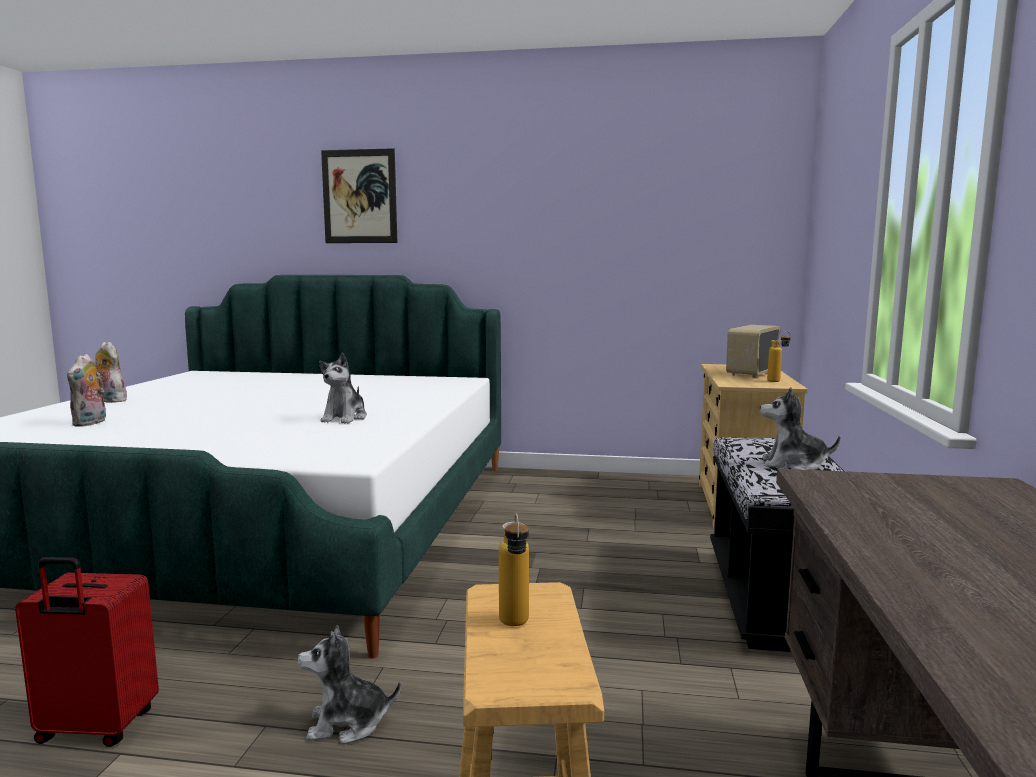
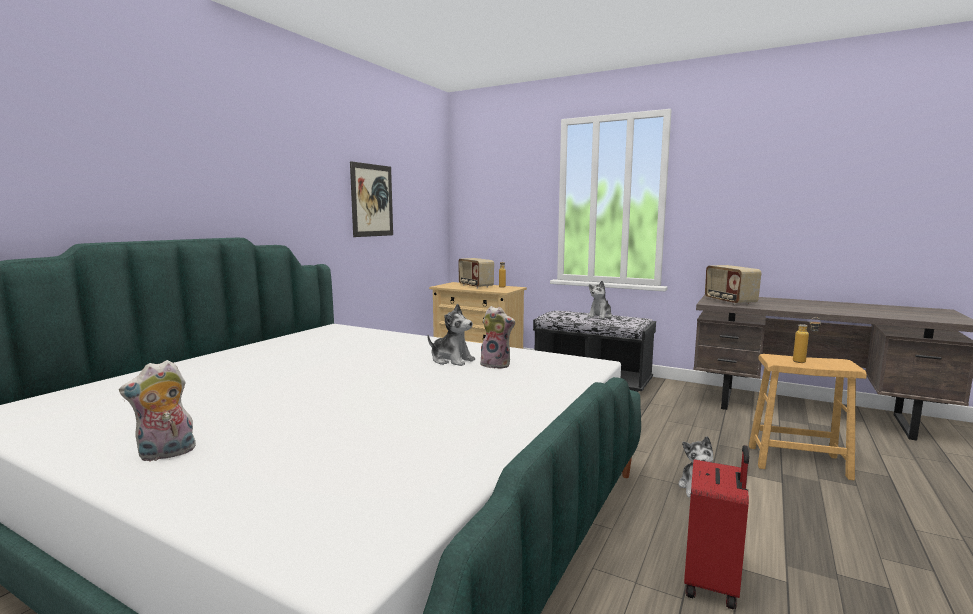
camera: 70 degrees left, 0 degrees up
(90, 423) = (343, 451): plush toy -> plush toy (497, 365)
(359, 196) = (178, 148): picture -> picture (372, 200)
(890, 494) = (729, 301): none -> radio

